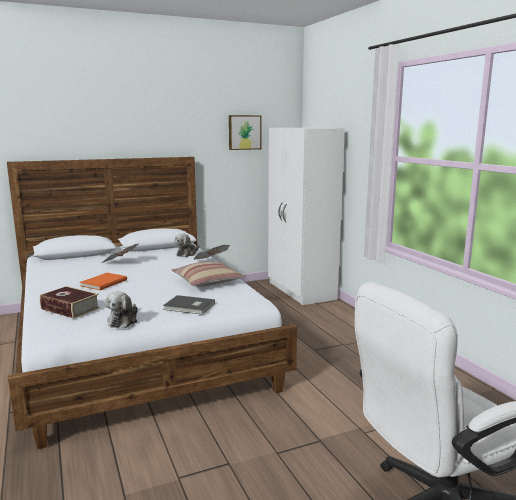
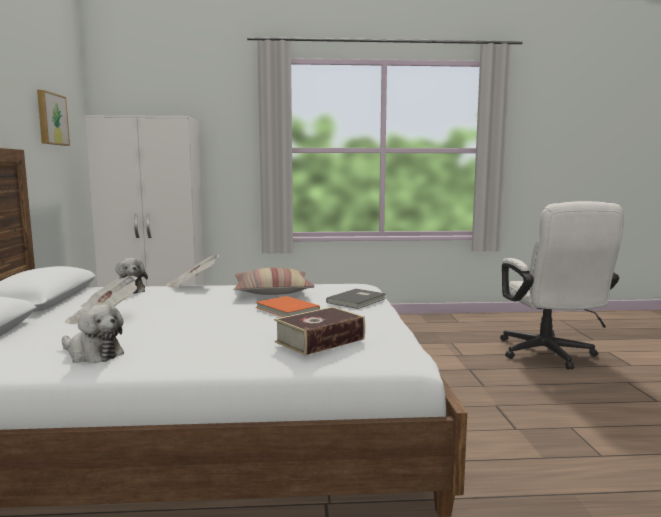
camera: 70 degrees left, 5 degrees down
(102, 283) = (210, 326): orange book -> orange book (286, 309)
(123, 320) = (381, 323): plush toy -> plush toy (93, 354)

